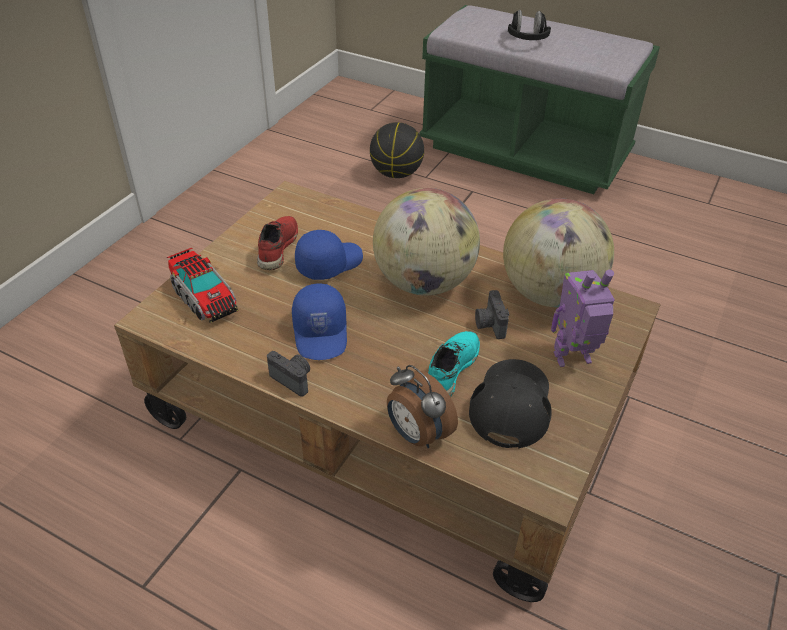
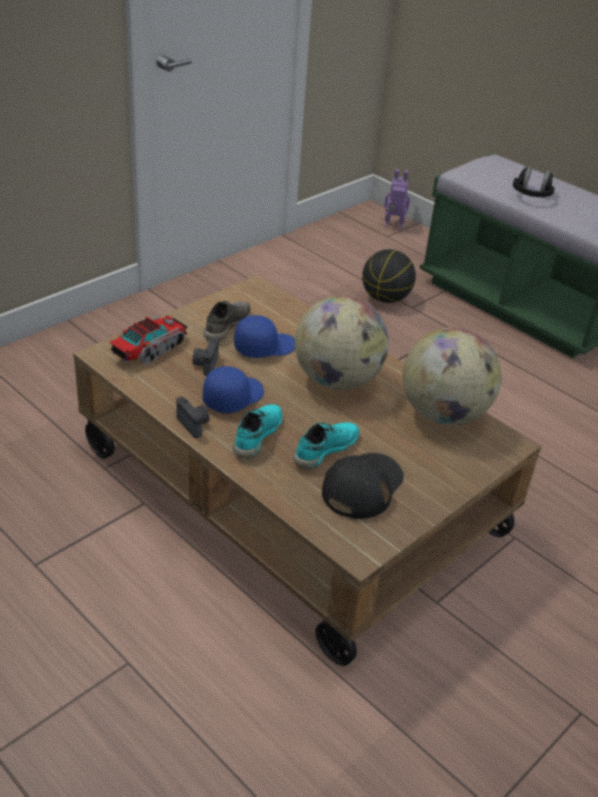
camera: 15 degrees right, 5 degrees down
(203, 297) = (150, 349): toy truck -> toy truck turned 120 degrees counterclockwise
(276, 248) = (226, 325): red shoe -> grey shoe
(321, 333) = (232, 397): blue cap -> blue cap turned 150 degrees counterclockwise
(368, 373) = (256, 435): none -> turquoise shoe
(417, 435) = (273, 488): alarm clock -> none
(489, 324) = (376, 424): camera -> camera (205, 364)
(573, 359) = (435, 468): toy robot -> toy robot (393, 225)

